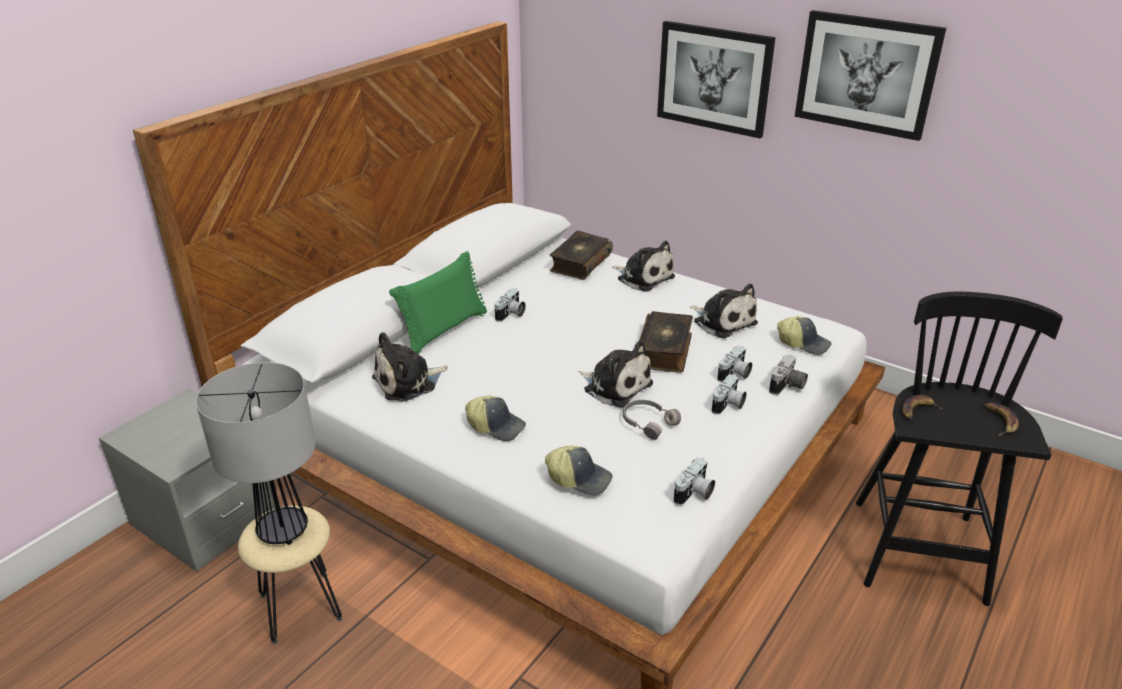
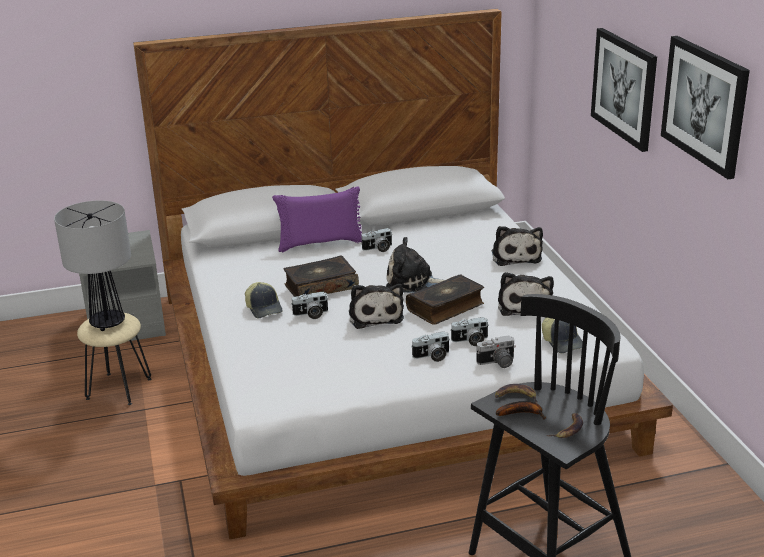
camera: 40 degrees right, 5 degrees down
(408, 382) = (254, 266): plush toy -> plush toy (413, 282)
(443, 330) = (320, 243): green pillow -> purple pillow
(579, 263) = (481, 231): book -> book (320, 286)
(579, 478) = (263, 353): cap -> none
(648, 422) = (358, 343): grey headphones -> none
(694, 494) = (320, 392): camera -> camera (311, 314)
(948, 424) = (522, 413): none -> banana

